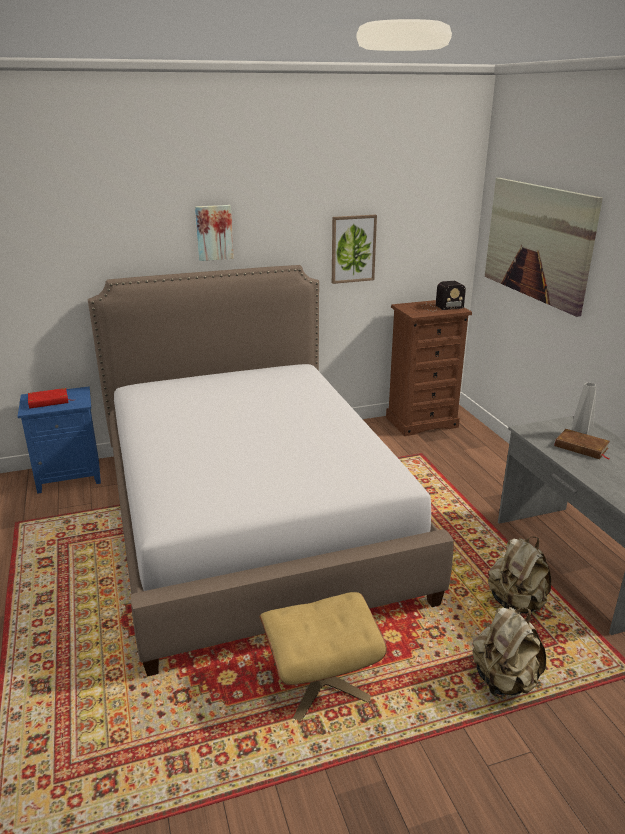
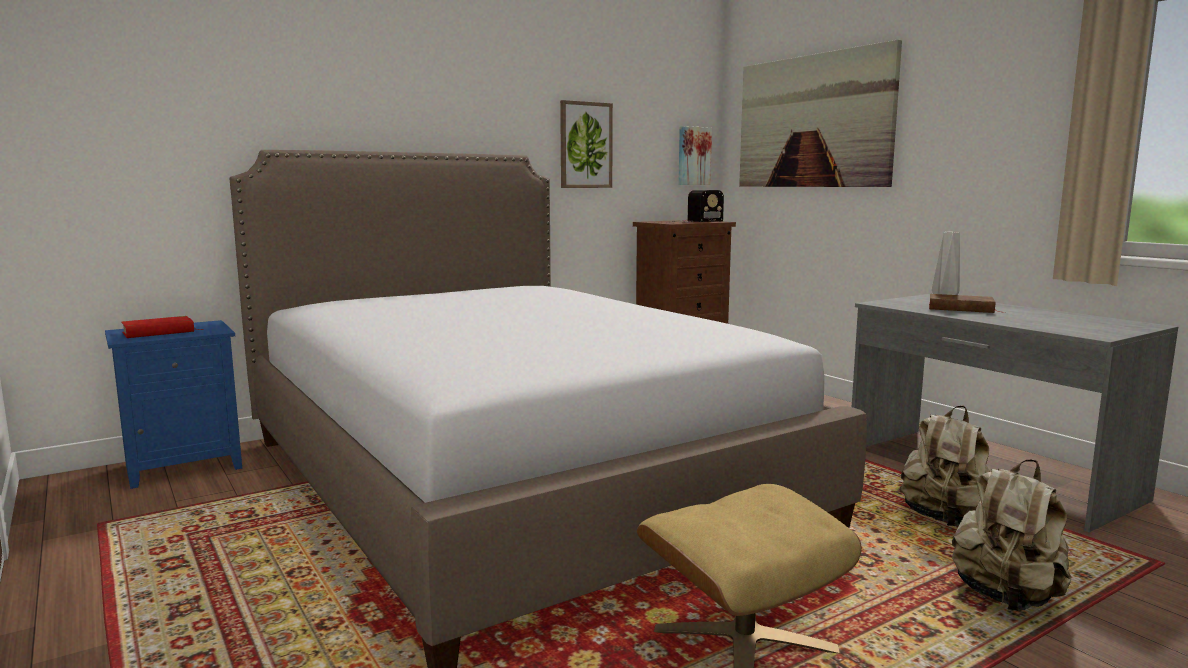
camera: 15 degrees left, 15 degrees down
(214, 232) = (412, 103): picture -> picture (693, 156)

